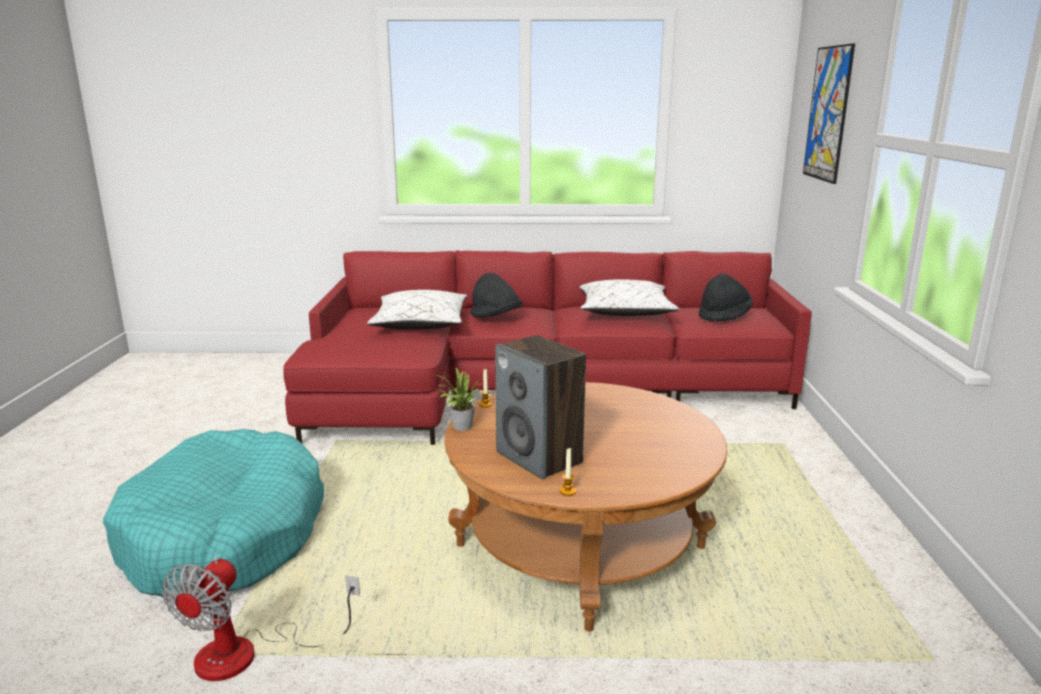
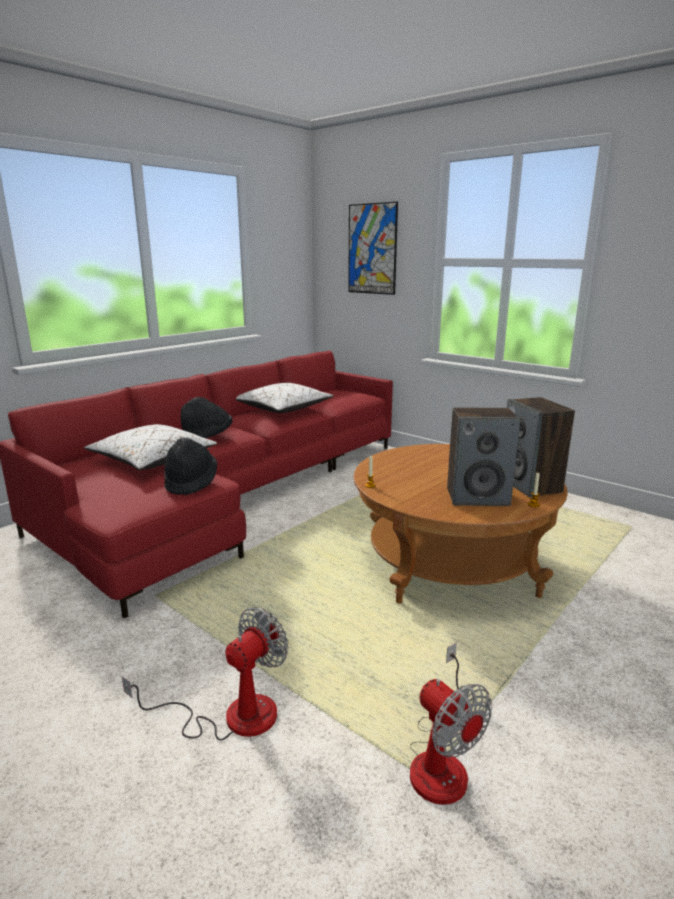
camera: 50 degrees left, 0 degrees up
(225, 536) = (231, 716): turquoise dog bed -> fan
(460, 427) = (395, 503): potted plant -> none
(629, 476) = (531, 485): none -> speaker
(724, 316) = (339, 397): black hat -> black hat (191, 483)

